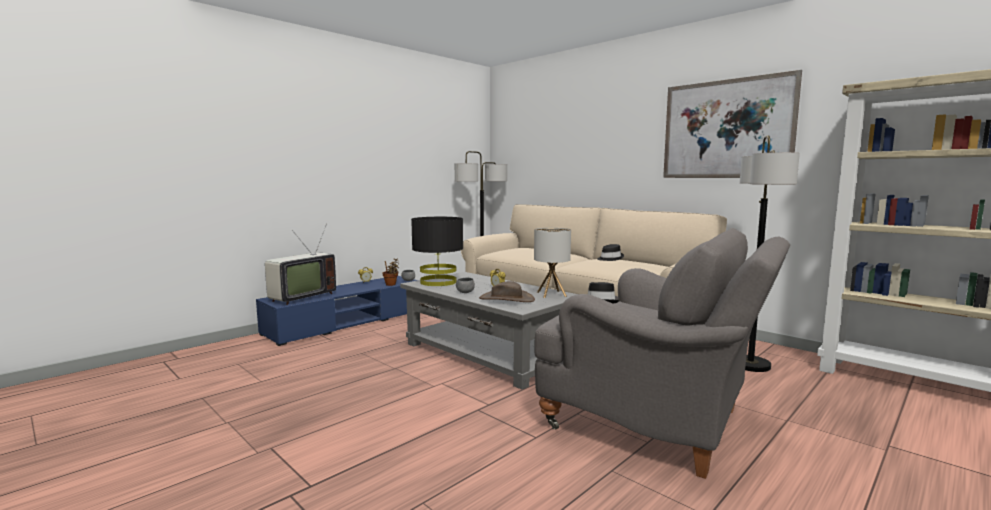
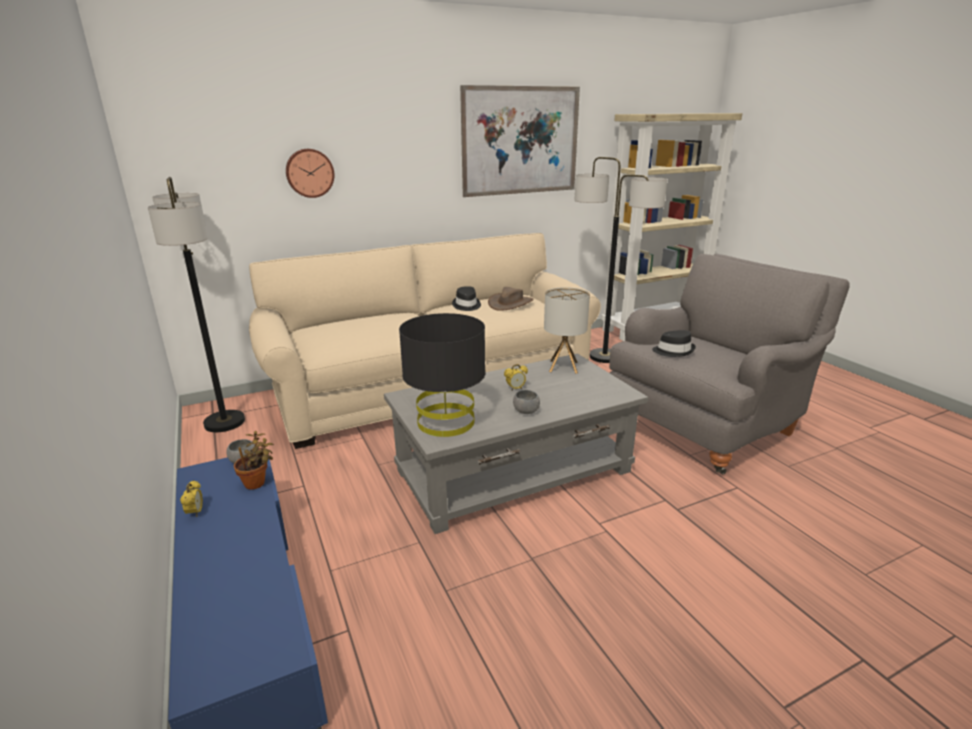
camera: 70 degrees left, 15 degrees up
(300, 297) = (241, 620): television -> none
(506, 299) = (576, 393): brown hat -> brown hat (510, 303)
(563, 155) = (309, 173): none -> wall clock

